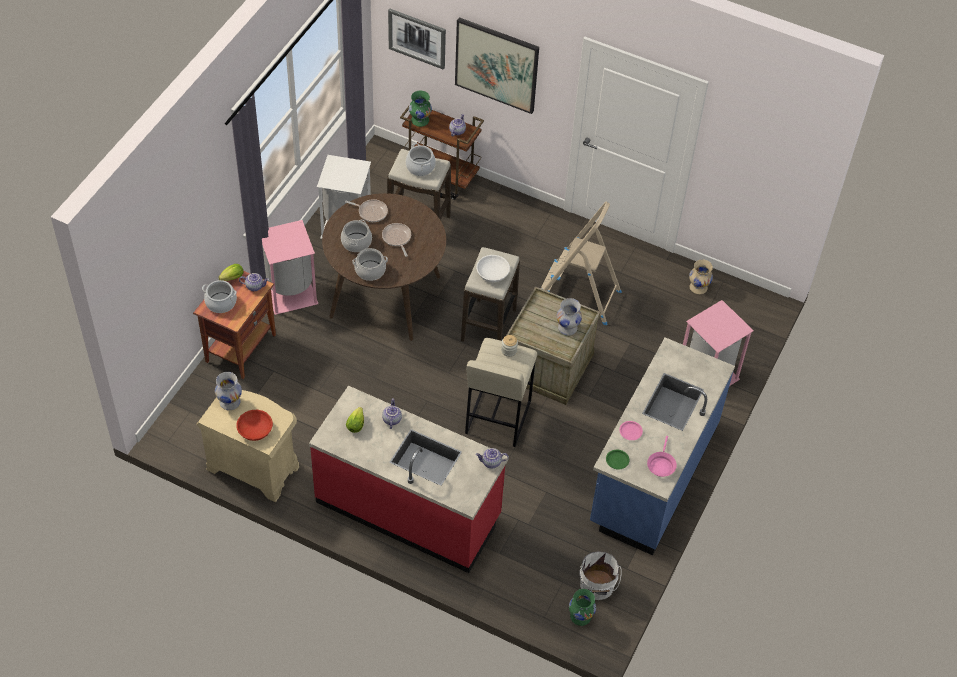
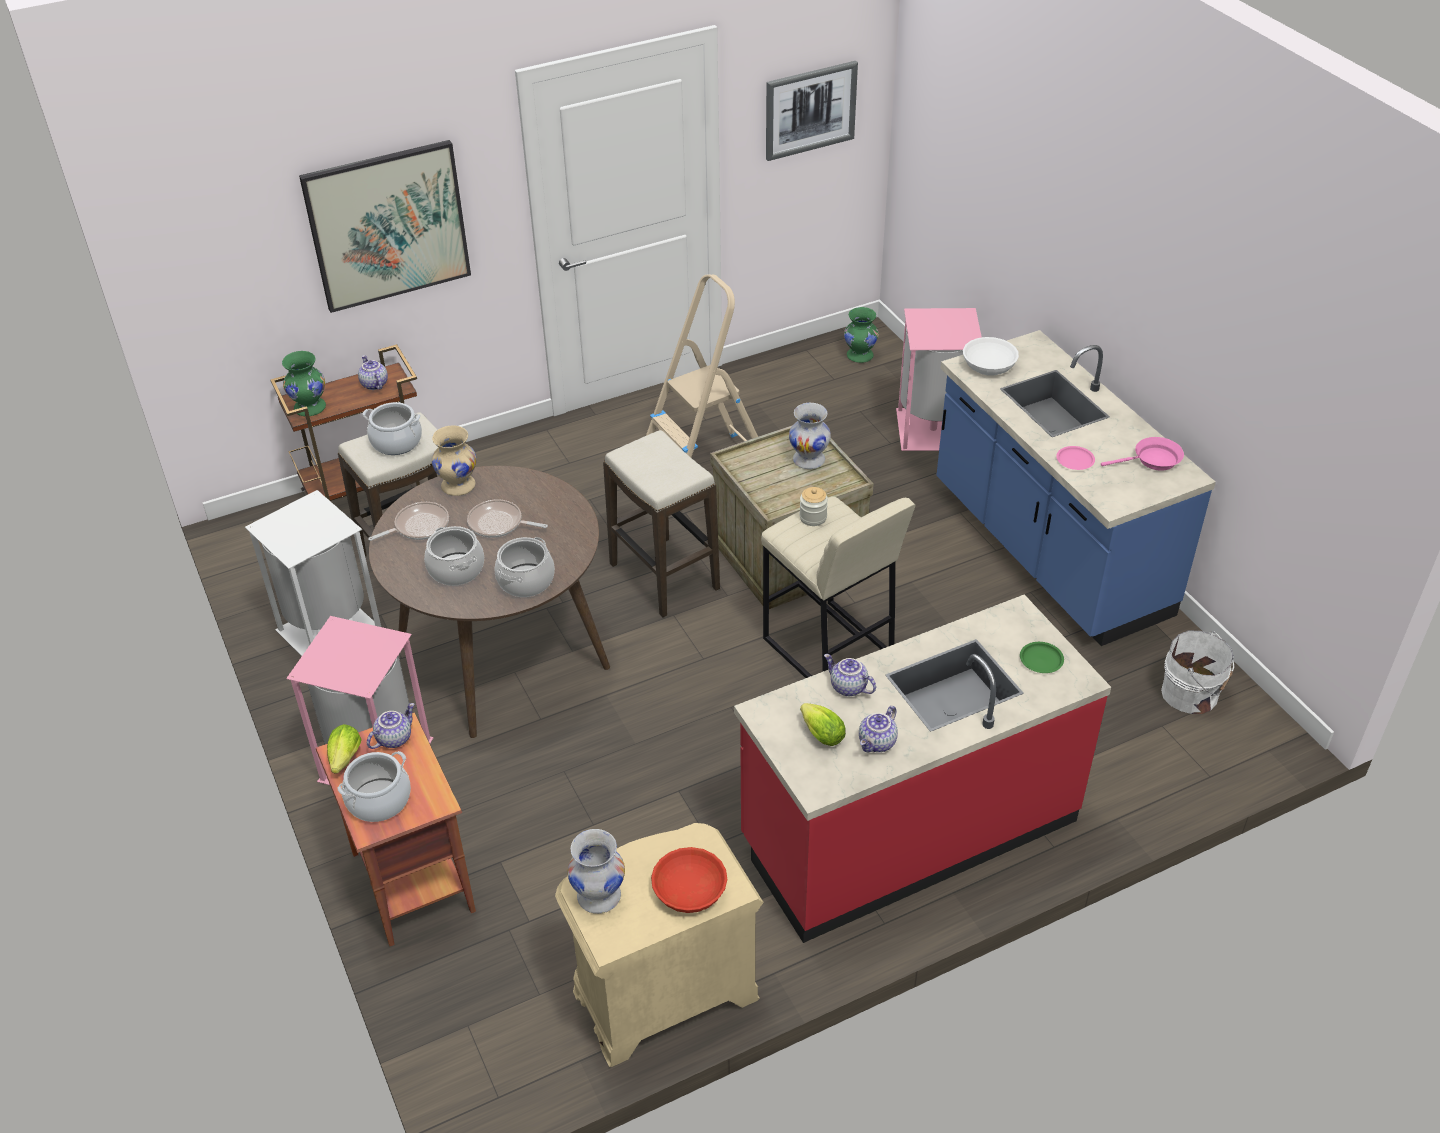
camera: 50 degrees left, 10 degrees down
(417, 38) = (235, 271): picture -> picture (810, 110)
(491, 462) = (1022, 618): teapot -> teapot (877, 743)
(492, 273) = (664, 465): white bowl -> white bowl (989, 365)
(580, 617) = (1233, 737): green vase -> green vase (860, 356)
(617, 460) = (1115, 494): green plate -> green plate (1041, 660)
(661, 464) = (1153, 460): pink frying pan -> pink frying pan turned 60 degrees counterclockwise
(698, 287) = (795, 371): beige vase -> beige vase (458, 485)

